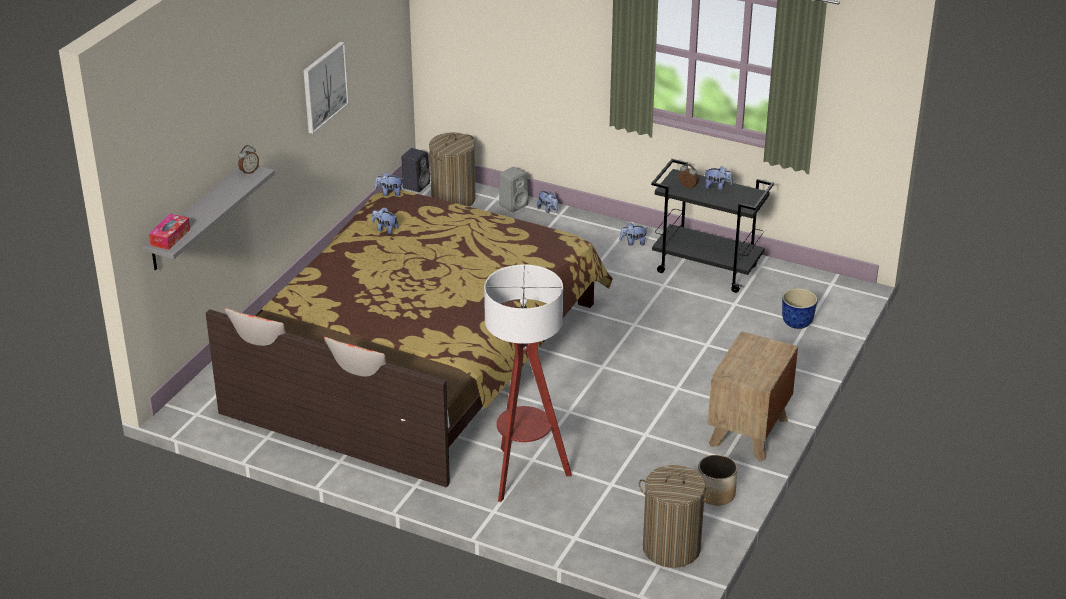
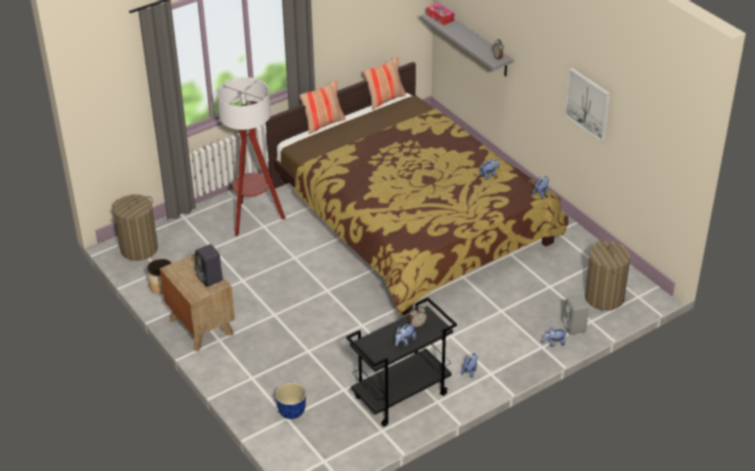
camera: 120 degrees right, 5 degrees up
(416, 185) = (640, 285): black speaker -> black speaker (210, 279)

